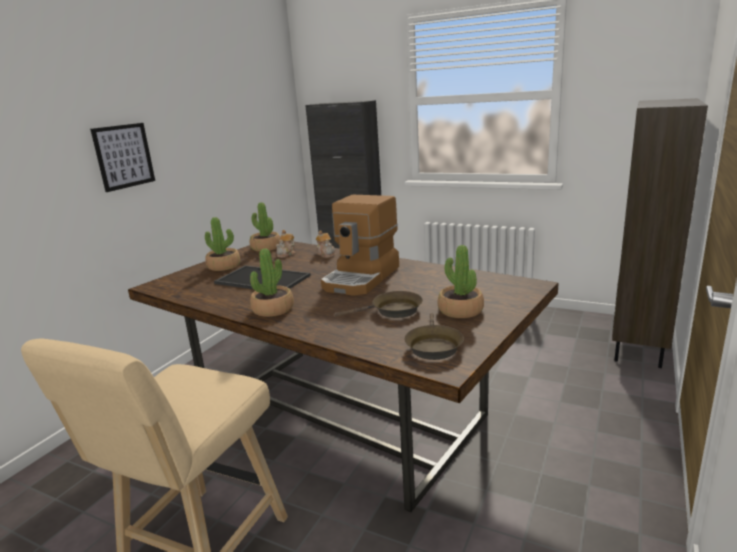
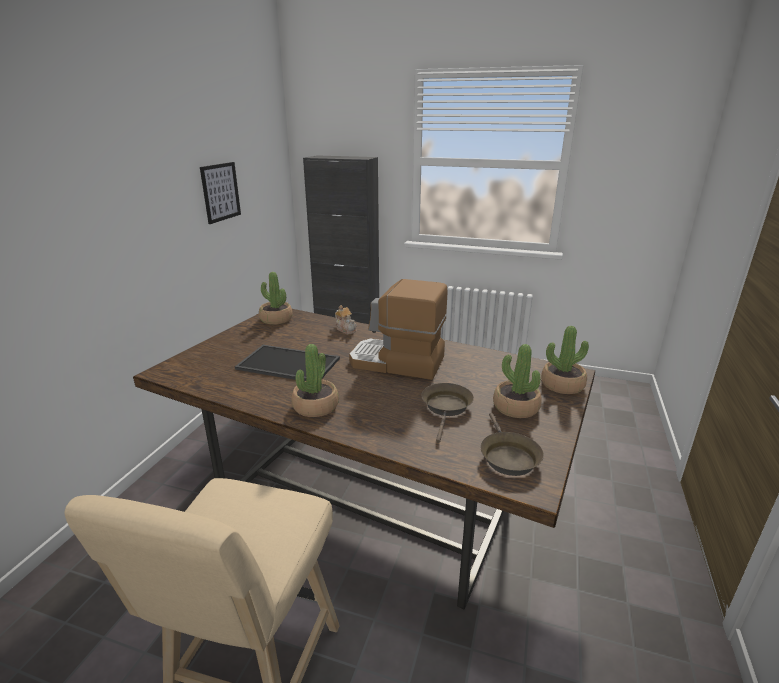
camera: 10 degrees left, 5 degrees up
(124, 156) = (117, 219): picture -> picture (220, 192)
(224, 266) = (237, 344): potted plant -> potted plant (562, 385)
(287, 254) = (302, 328): teapot -> none
(362, 278) = (397, 362): coffee machine -> coffee machine turned 90 degrees clockwise
(392, 311) = (446, 408): brown frying pan -> brown frying pan turned 60 degrees counterclockwise
(639, 345) = (630, 410): brown bookcase -> none

